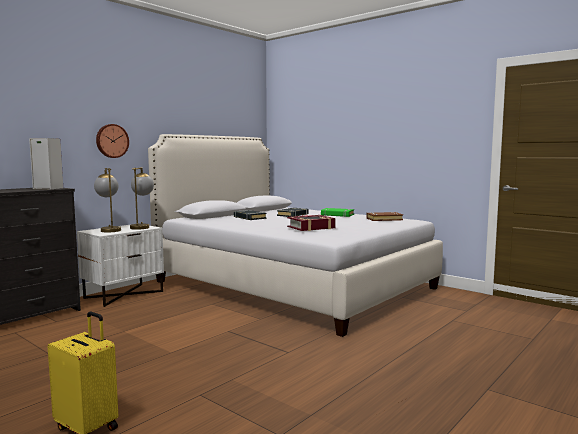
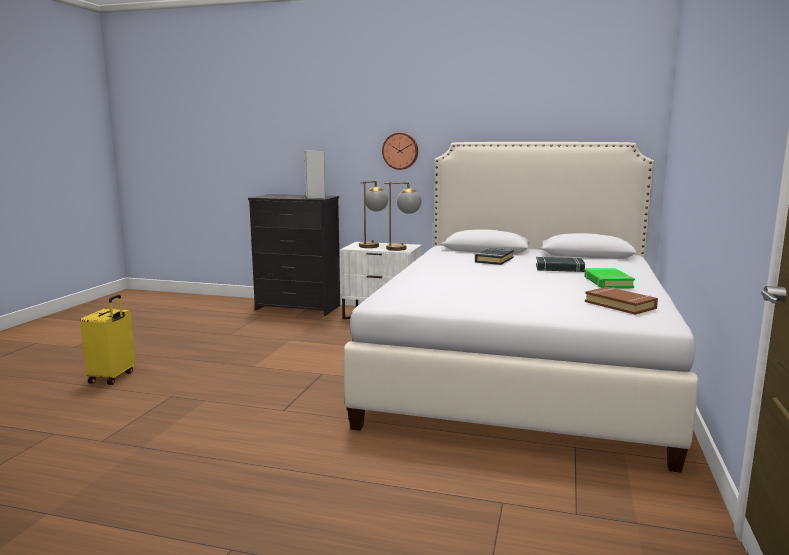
camera: 65 degrees right, 5 degrees up
(311, 227) = (444, 284): book -> none

